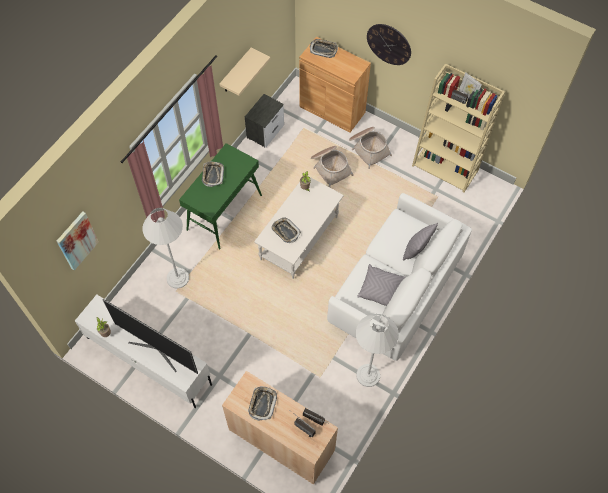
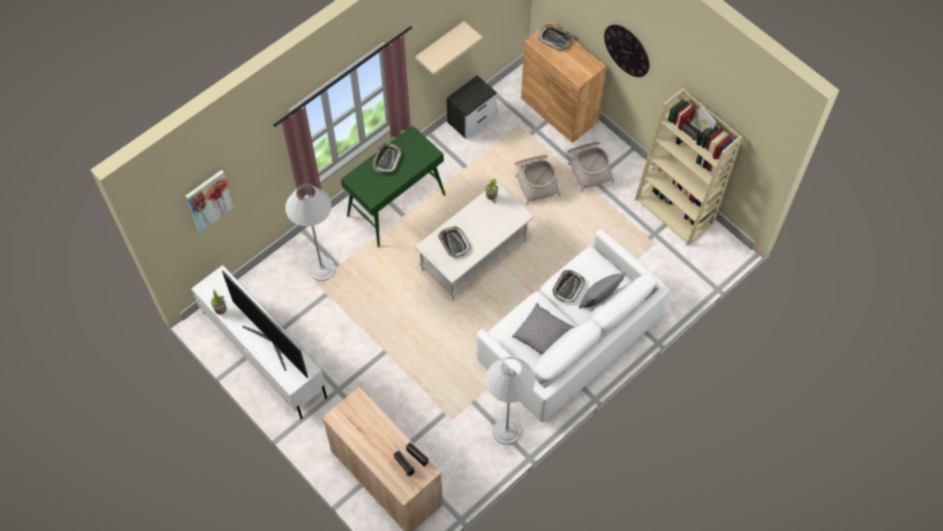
camera: 15 degrees right, 0 degrees up
(262, 404) = (366, 427): tray -> tray (568, 287)

